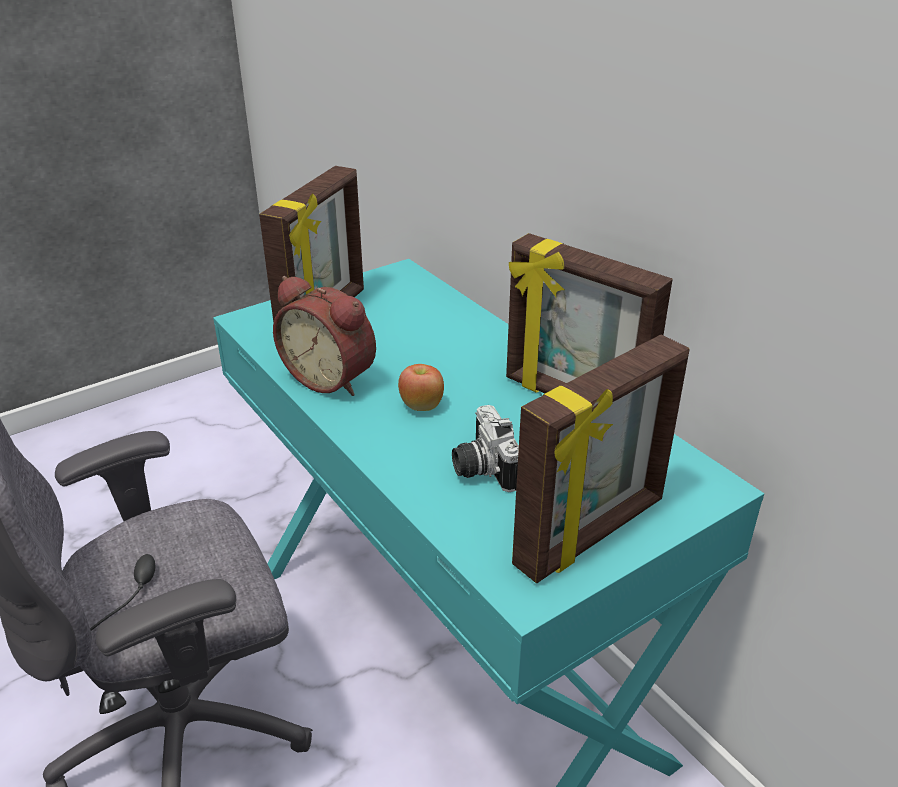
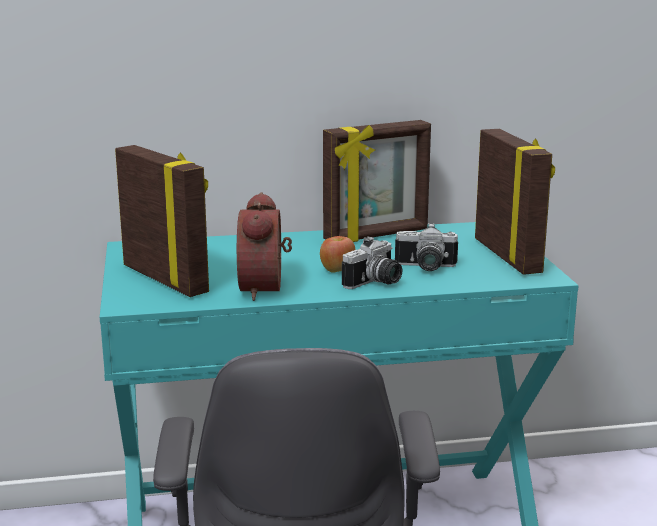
camera: 65 degrees left, 15 degrees down
(332, 378) = (266, 289): alarm clock -> alarm clock turned 120 degrees clockwise
(397, 444) = (376, 283): none -> camera

